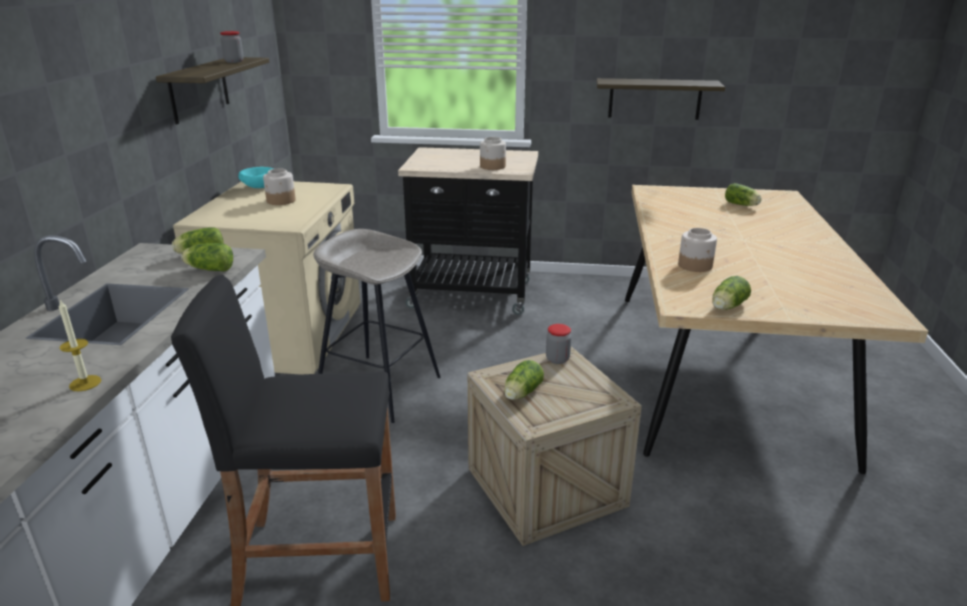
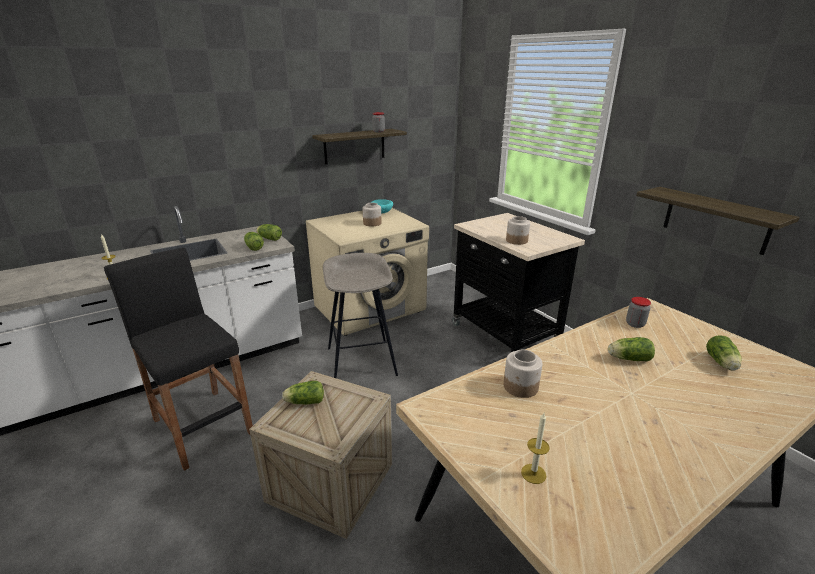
camera: 50 degrees right, 0 degrees up
(557, 359) = (364, 397): jar -> jar (635, 324)
(727, 307) = (455, 433): lettuce -> lettuce (627, 358)
(798, 299) = (533, 474): none -> candle

